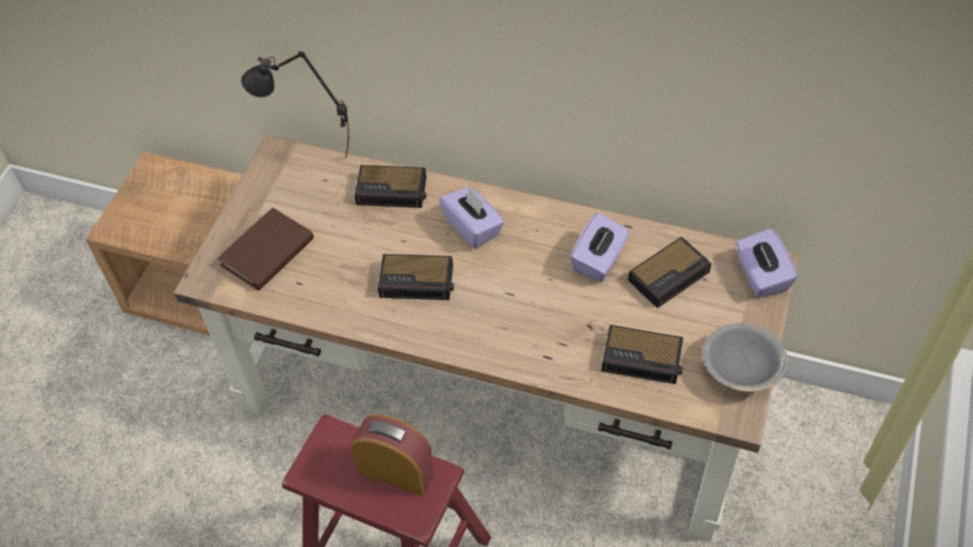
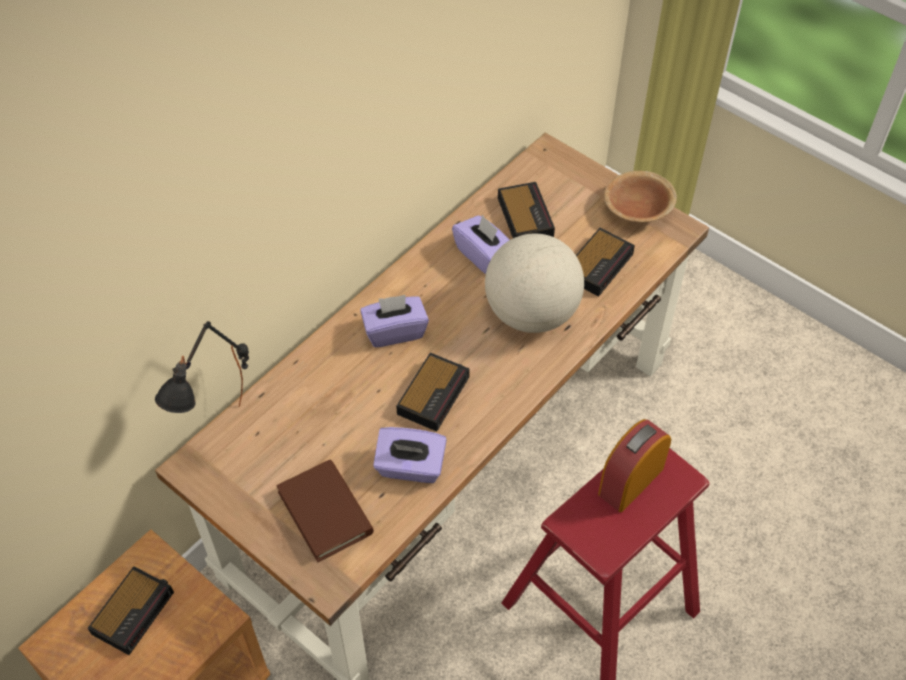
camera: 70 degrees left, 0 degrees up
(393, 191) = (309, 379): alarm clock -> alarm clock (134, 611)
(548, 322) = (531, 313): none -> globe
(741, 369) = (637, 210): grey bowl -> brown bowl
(761, 276) = (555, 162): purple tissue box -> purple tissue box (410, 467)

